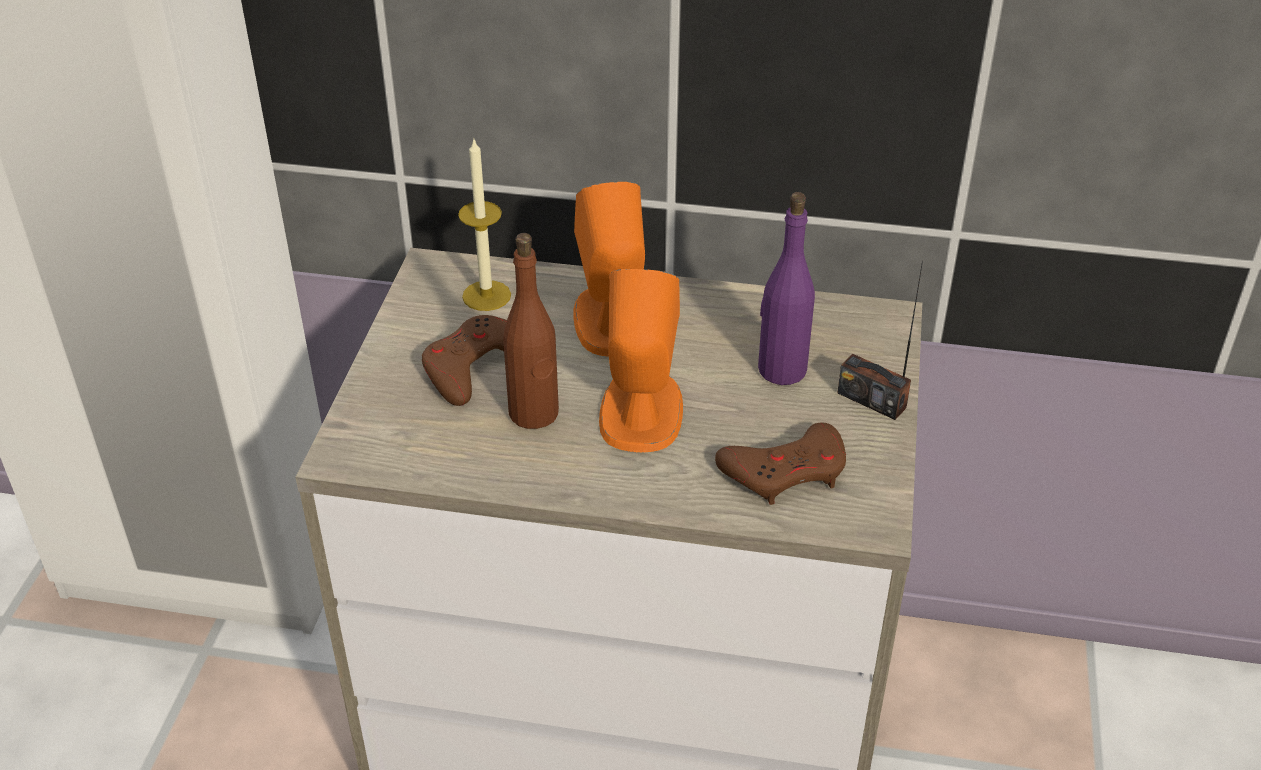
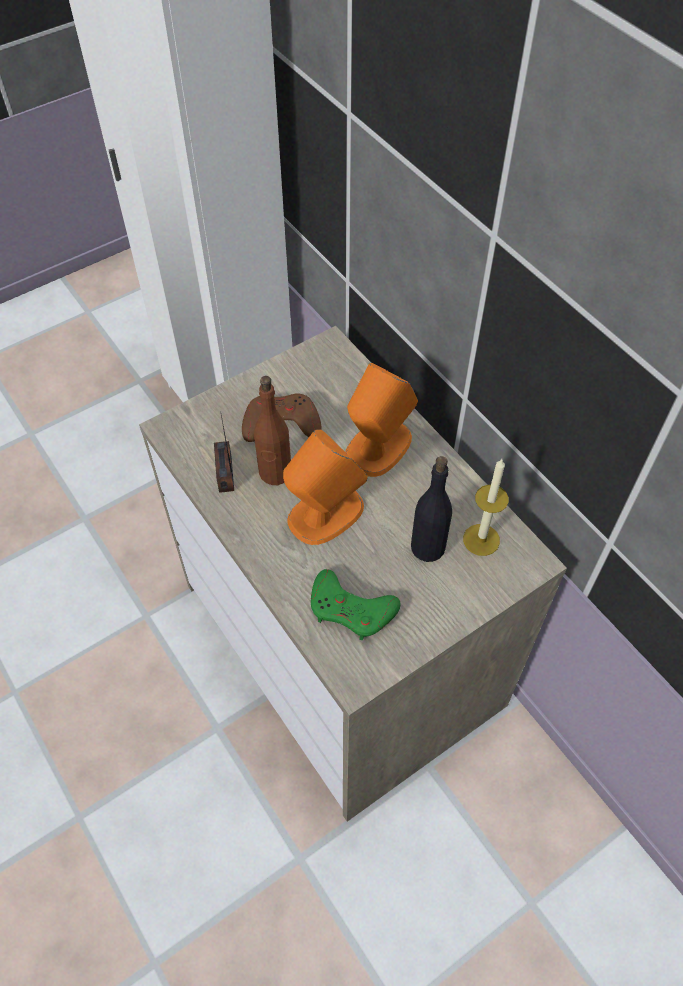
camera: 45 degrees right, 15 degrees up
(486, 296) = (336, 383): candle -> candle (481, 539)
(781, 370) = (427, 547): purple bottle -> black bottle
(786, 471) = (351, 609): brown game controller -> green game controller
(872, 400) = (452, 606): radio -> radio (225, 473)

